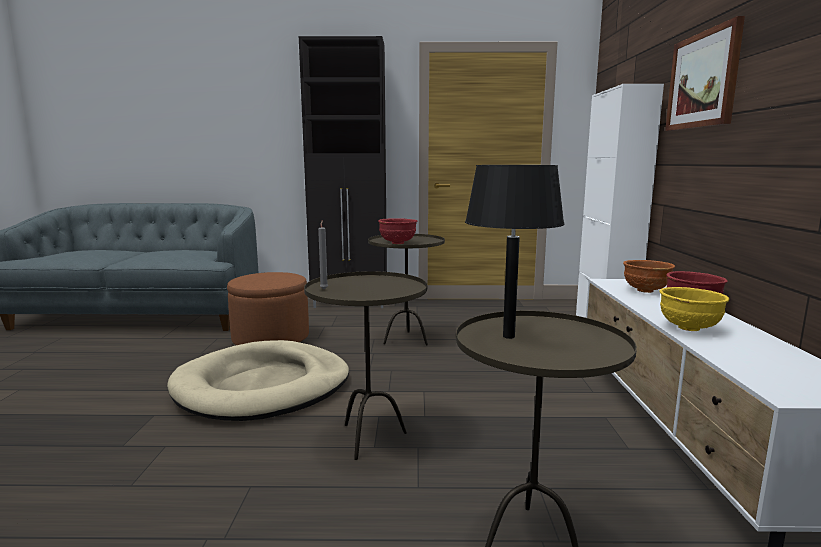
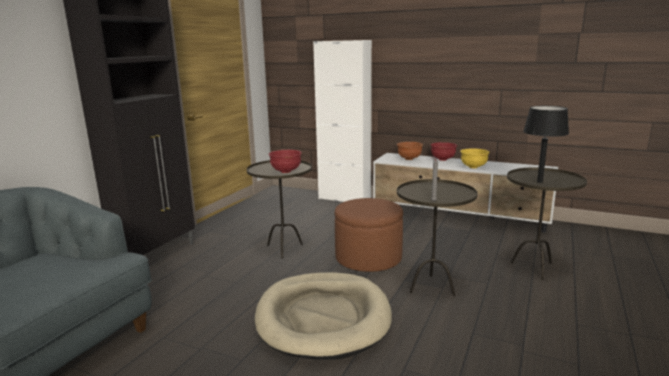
camera: 65 degrees left, 5 degrees up
(271, 338) = (206, 305): brown ottoman -> brown ottoman (368, 258)
(703, 80) = (408, 43): picture -> none

